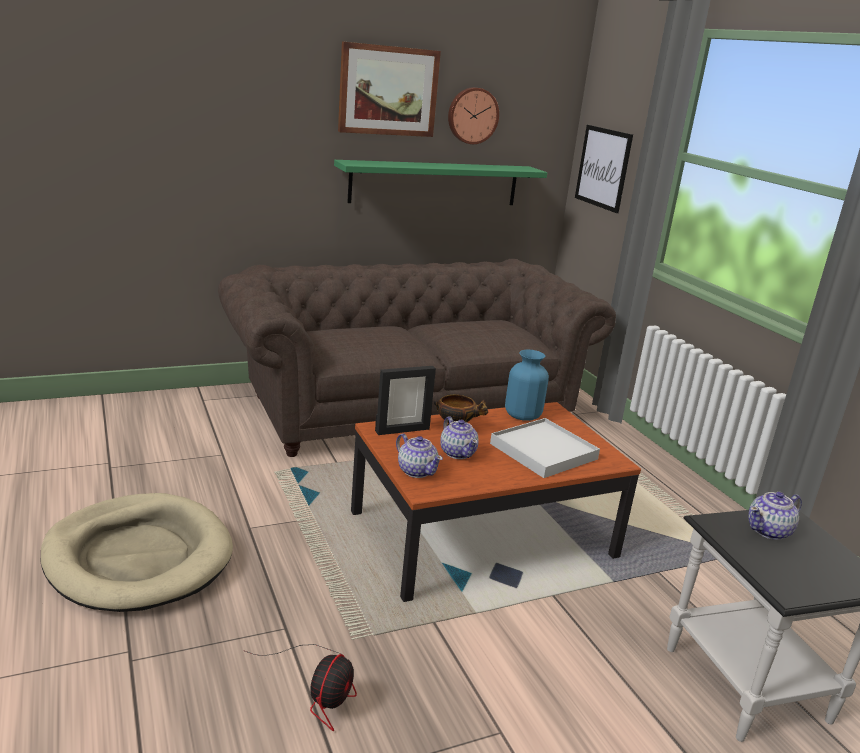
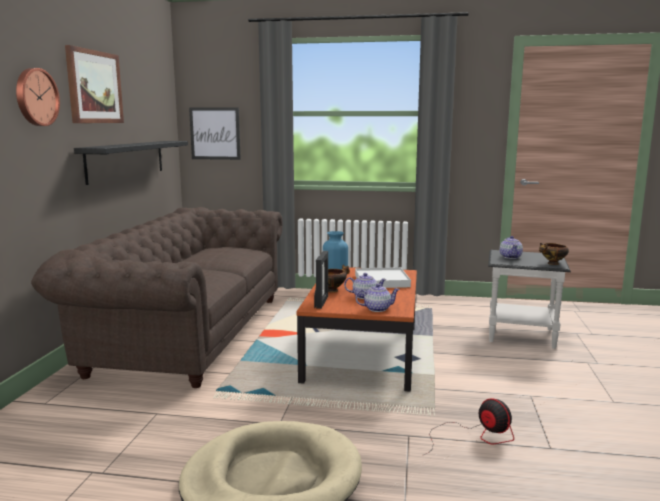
camera: 55 degrees left, 10 degrees down
(435, 183) = (126, 160): green shelf -> black shelf
(472, 115) = (135, 105): wall clock -> wall clock (35, 97)
(792, 584) = (552, 264): none -> bowl

